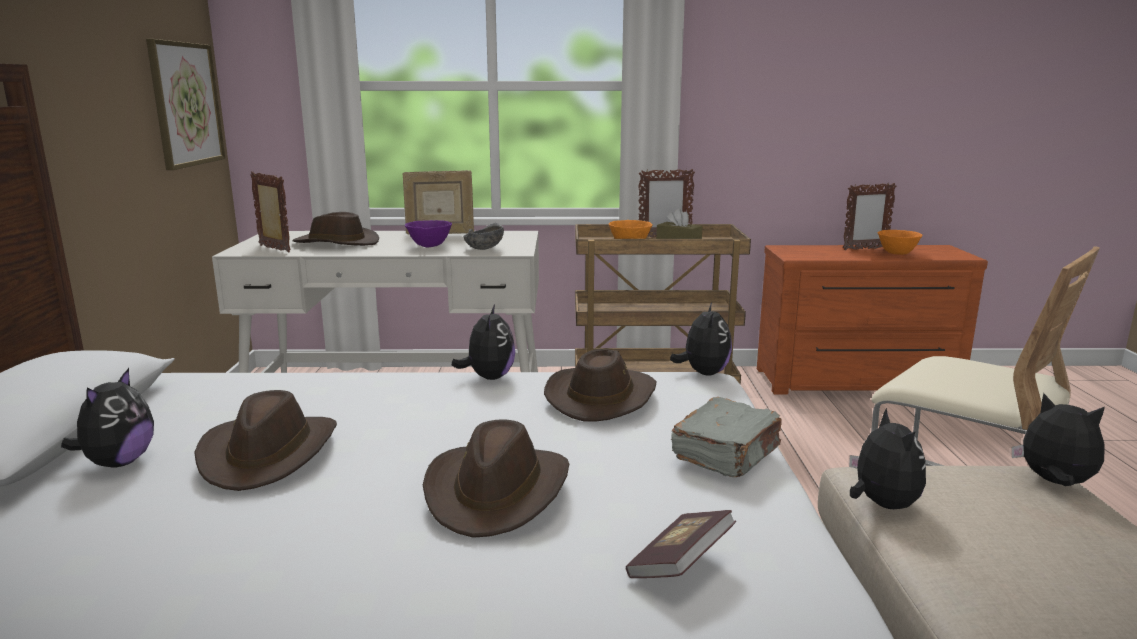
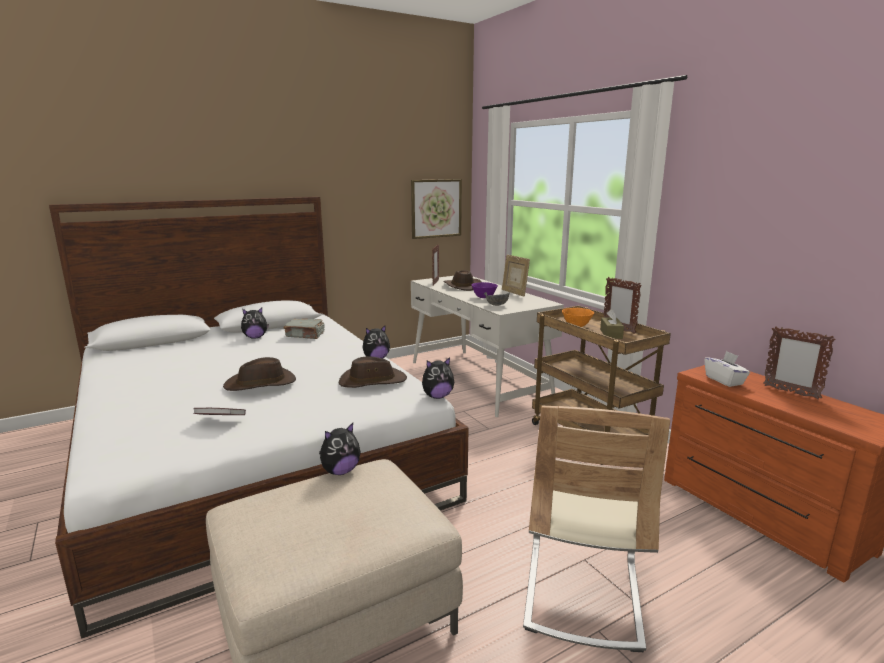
camera: 60 degrees right, 0 degrees up
(269, 454) = (272, 350): brown hat -> none
(727, 454) = (327, 415): grey book -> grey book (305, 335)
(821, 255) = (724, 380): none -> white tissue box
(896, 254) = (802, 405): orange bowl -> none
(1054, 483) = (412, 524): plush toy -> none

